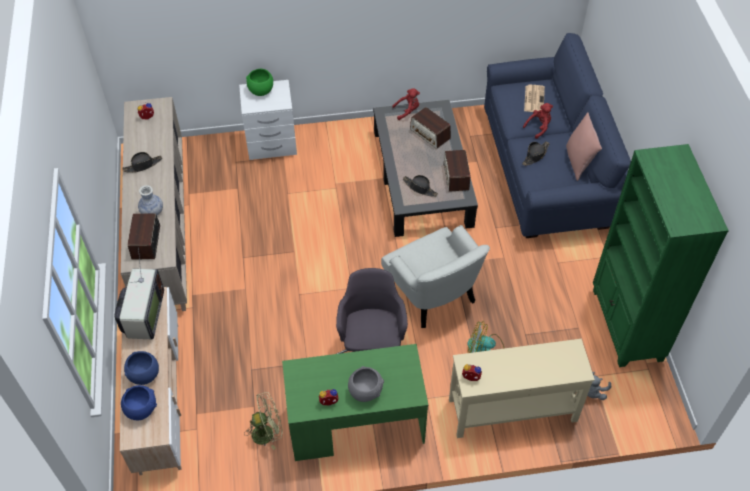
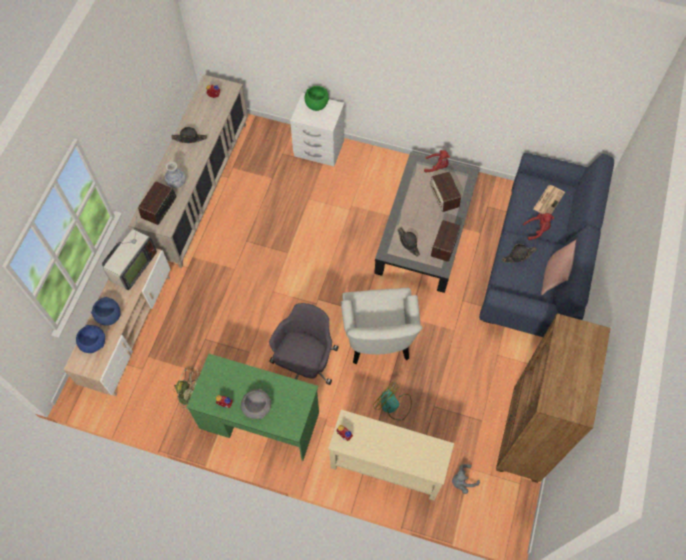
camera: 25 degrees right, 10 degrees up
(626, 325) = (524, 437): green bookcase -> brown bookcase

